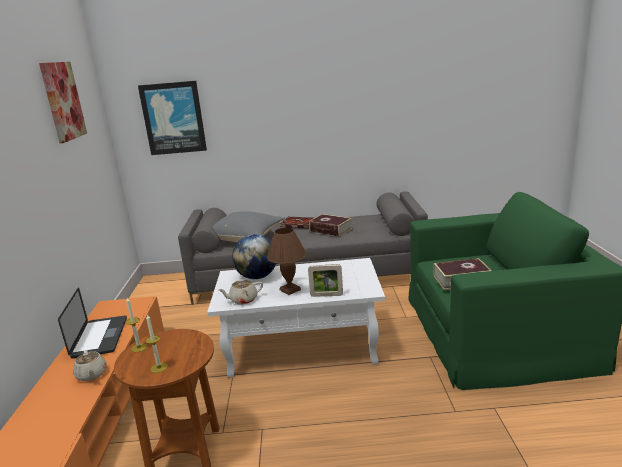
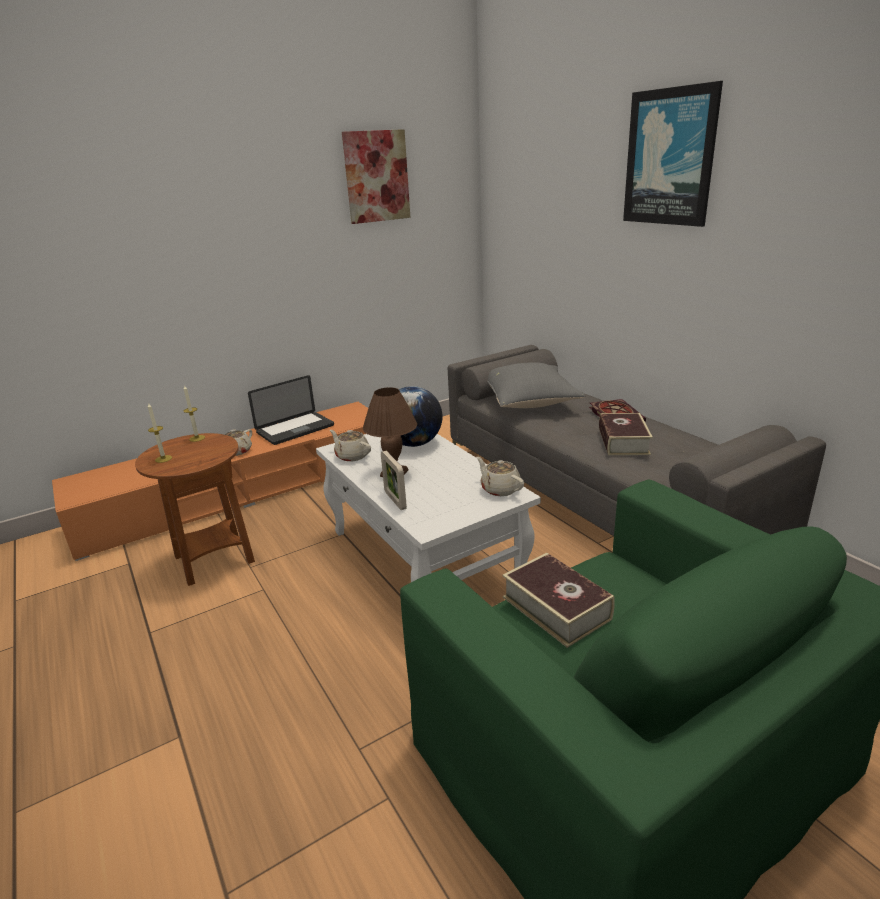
camera: 60 degrees right, 5 degrees up
(173, 118) = (531, 214): picture -> picture (670, 157)
(349, 265) = (500, 489): none -> beige teapot

